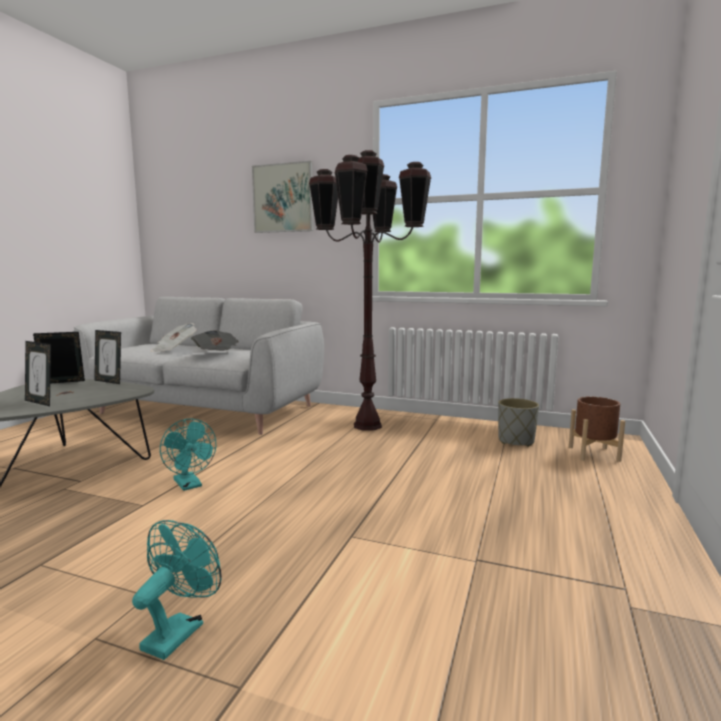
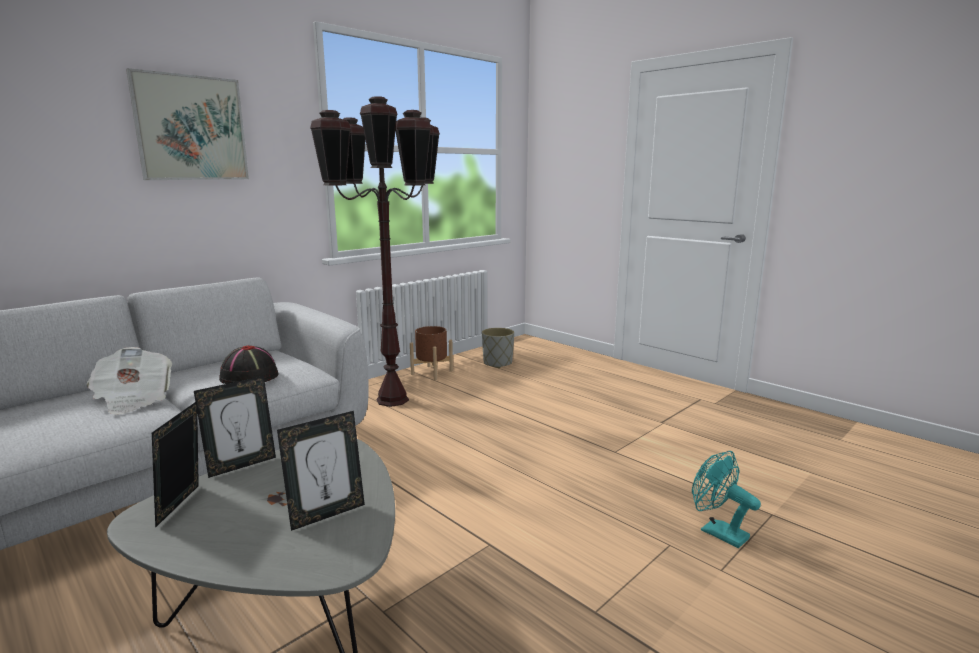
camera: 65 degrees left, 5 degrees up
(190, 485) = (459, 511): turquoise fan -> none
(216, 354) = (249, 377): newspaper -> black hat
(593, 453) = (542, 352): brown planter -> brown planter (431, 372)

